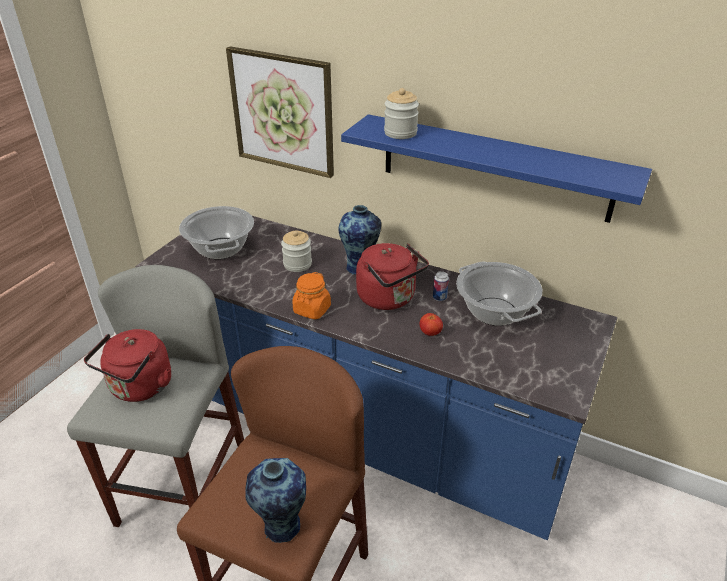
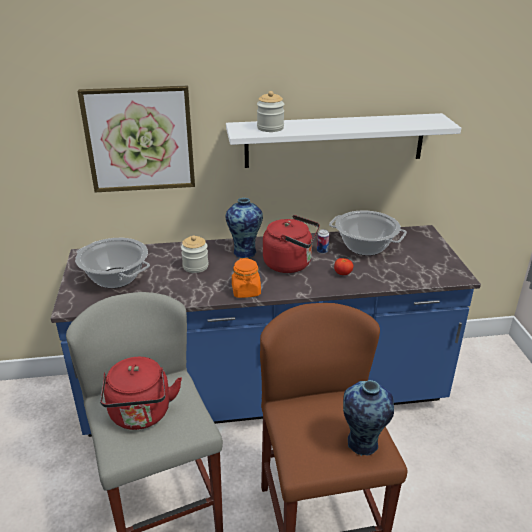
camera: 35 degrees left, 5 degrees down
(494, 167) = (335, 140): blue shelf -> white shelf

